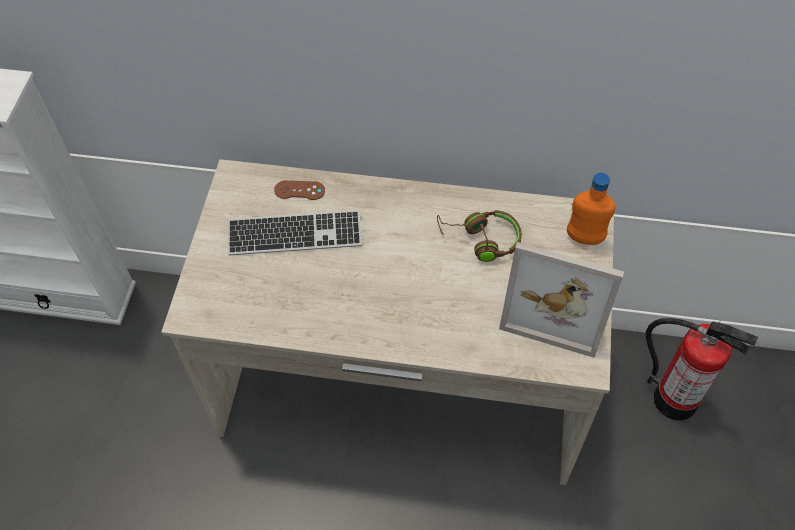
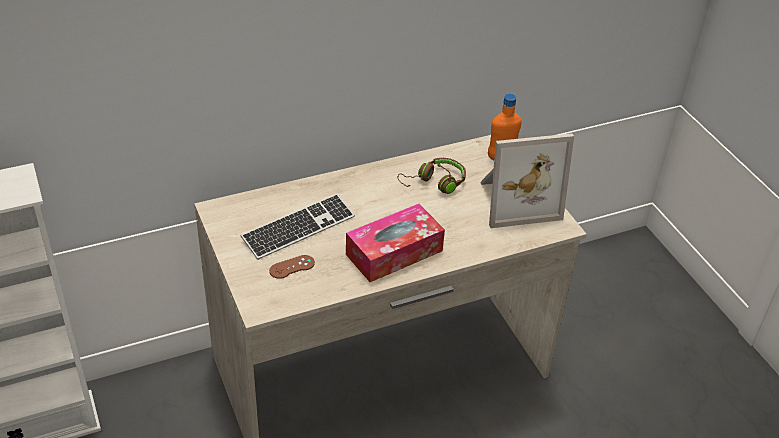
camera: 35 degrees left, 15 degrees down
(299, 190) = (277, 200): brown game controller -> brown game controller (292, 267)
(369, 311) = (394, 252): none -> tissue box
(675, 399) = (579, 290): fire extinguisher -> none

